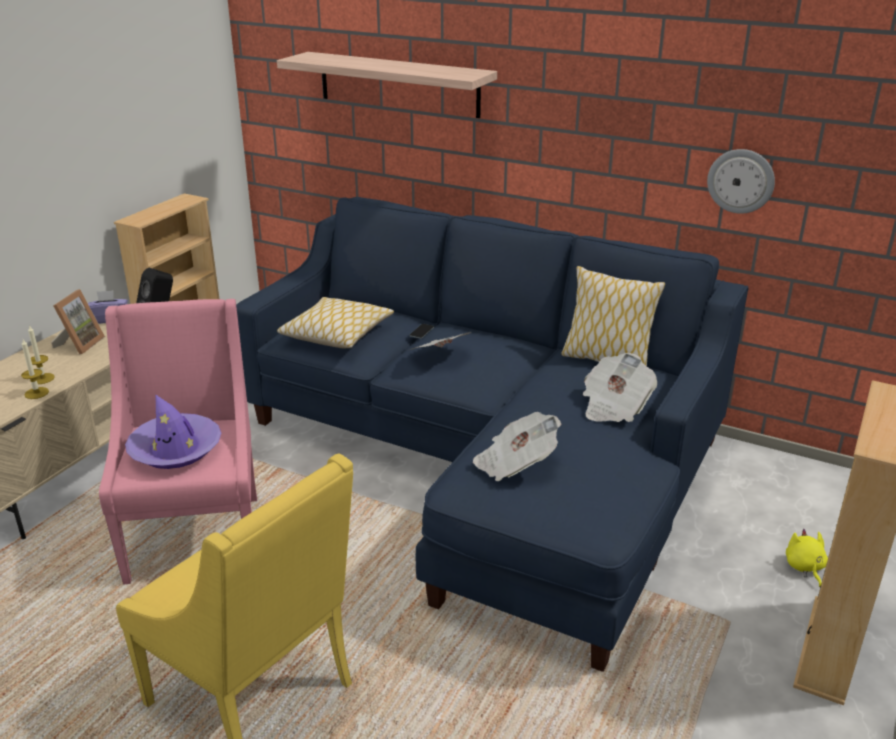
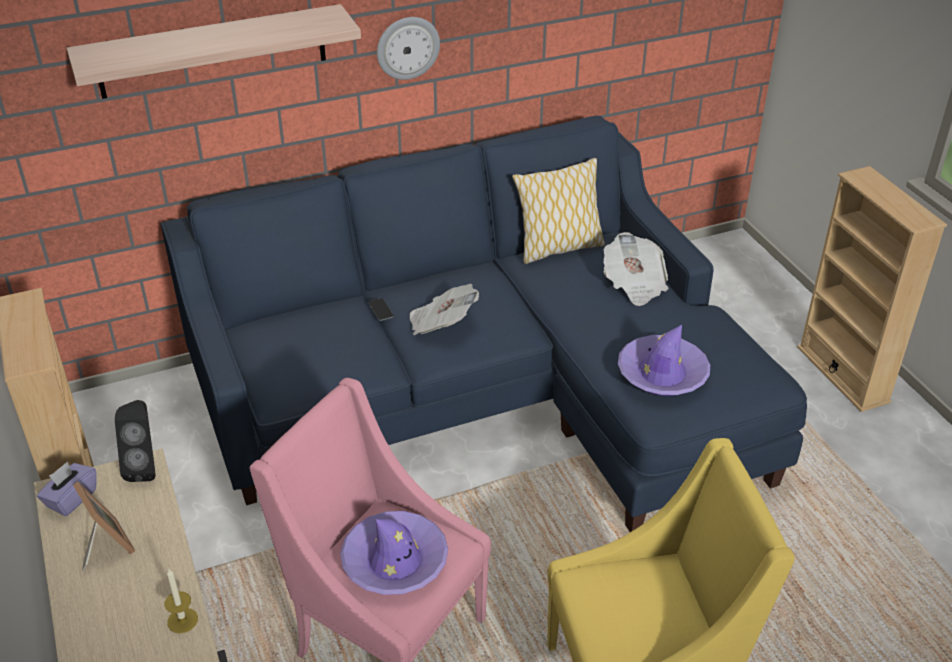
camera: 50 degrees left, 10 degrees up
(42, 378) = (152, 604): candle -> none
(337, 334) = (319, 359): pillow -> none
(515, 464) = (662, 374): newspaper -> purple hat
(741, 181) = (594, 39): wall clock -> wall clock (407, 47)
(804, 567) = (766, 330): yellow plush toy -> none

